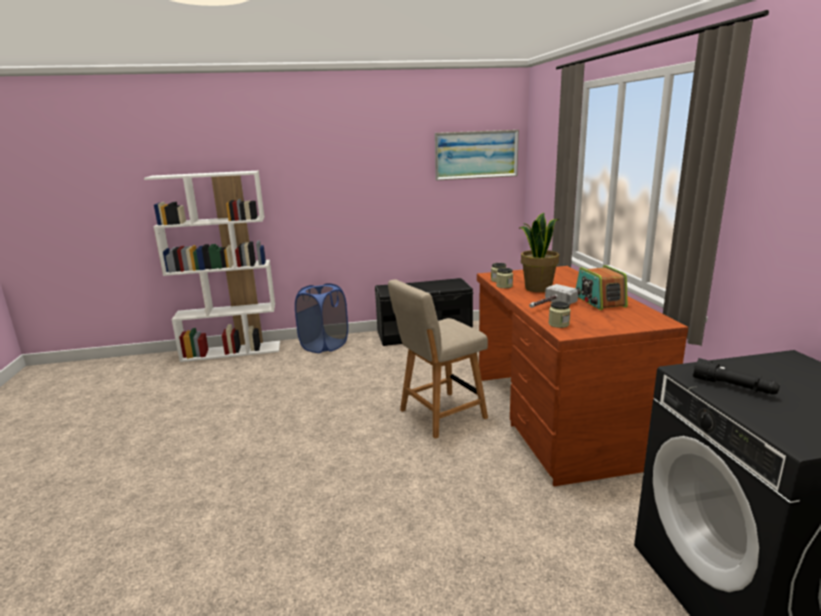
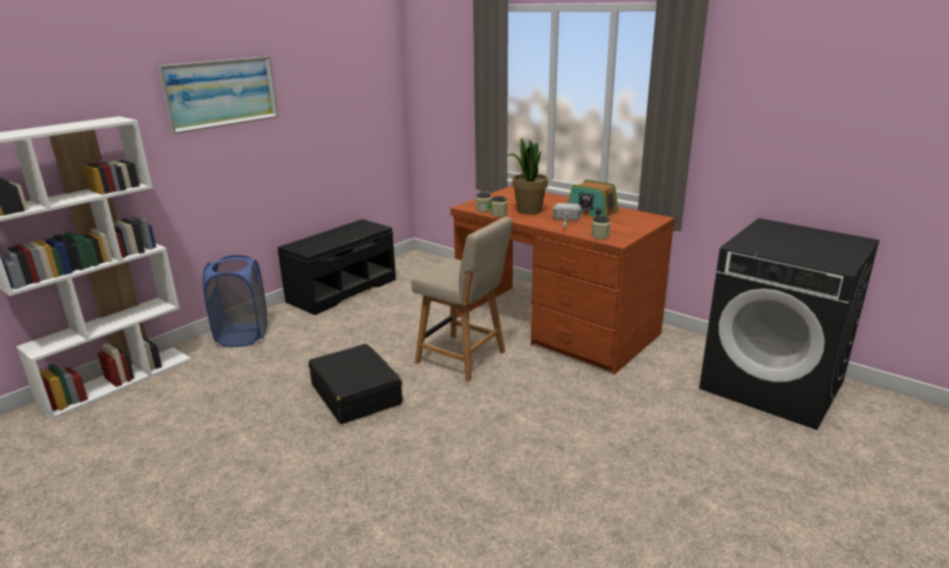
camera: 40 degrees left, 5 degrees up
(330, 411) = (356, 394): none -> black suitcase
(439, 415) = (464, 358): beige chair -> beige chair turned 75 degrees counterclockwise
(476, 154) = (361, 77): picture -> picture (221, 93)
(733, 387) = (772, 248): black flashlight -> none

